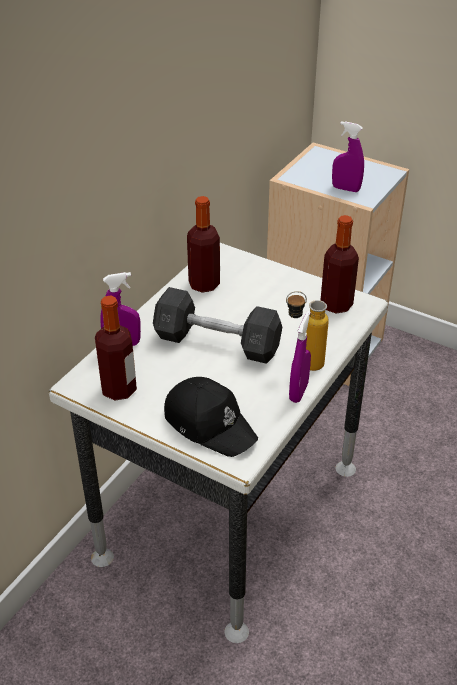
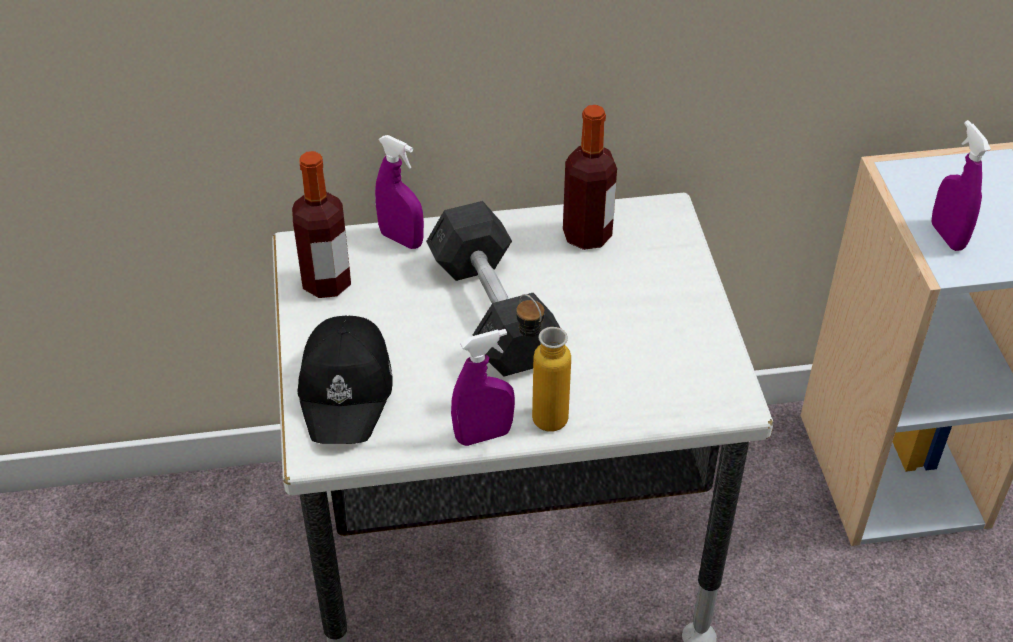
camera: 50 degrees right, 5 degrees up
(336, 305) = (696, 376): bottle -> none

